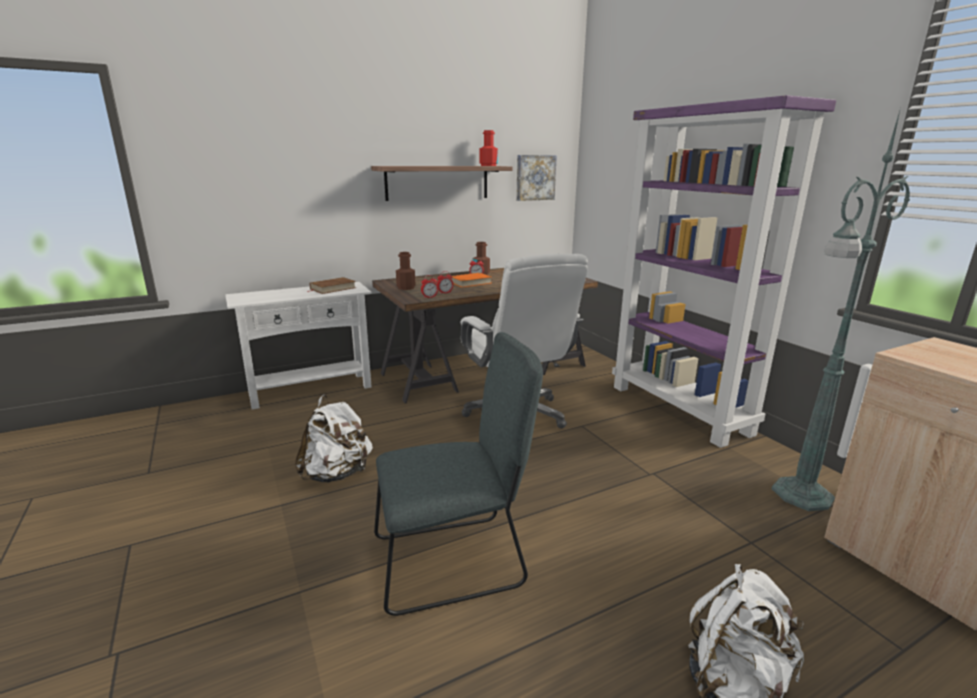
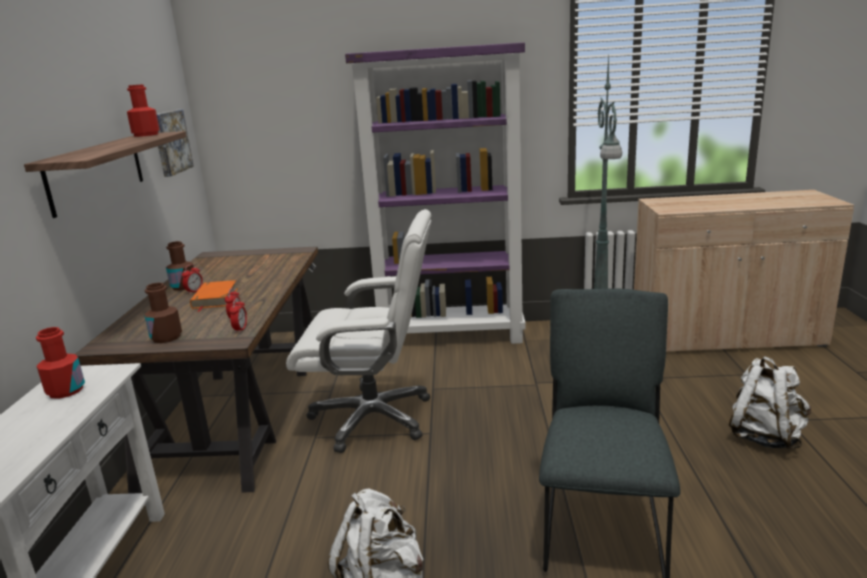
camera: 60 degrees left, 0 degrees up
(332, 288) = (66, 390): brown book -> red bottle

